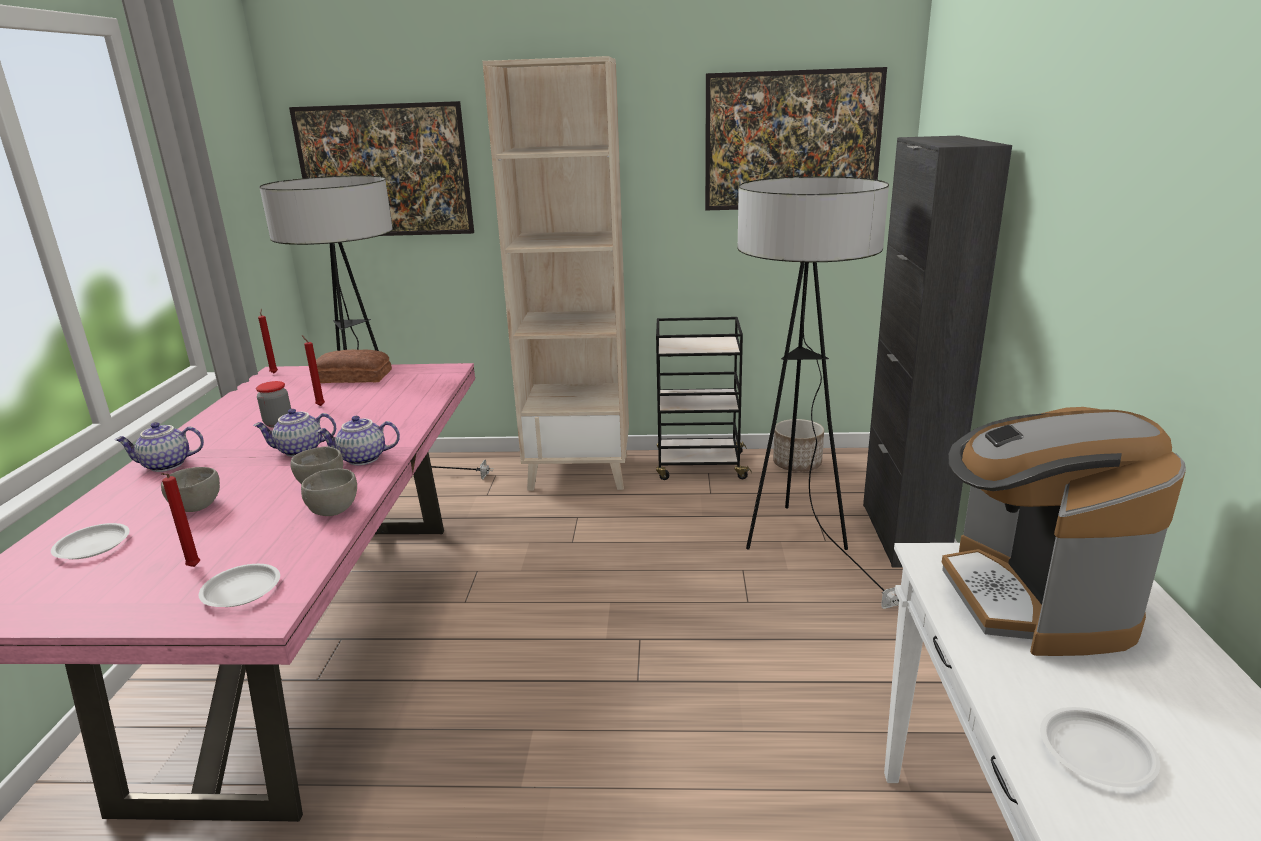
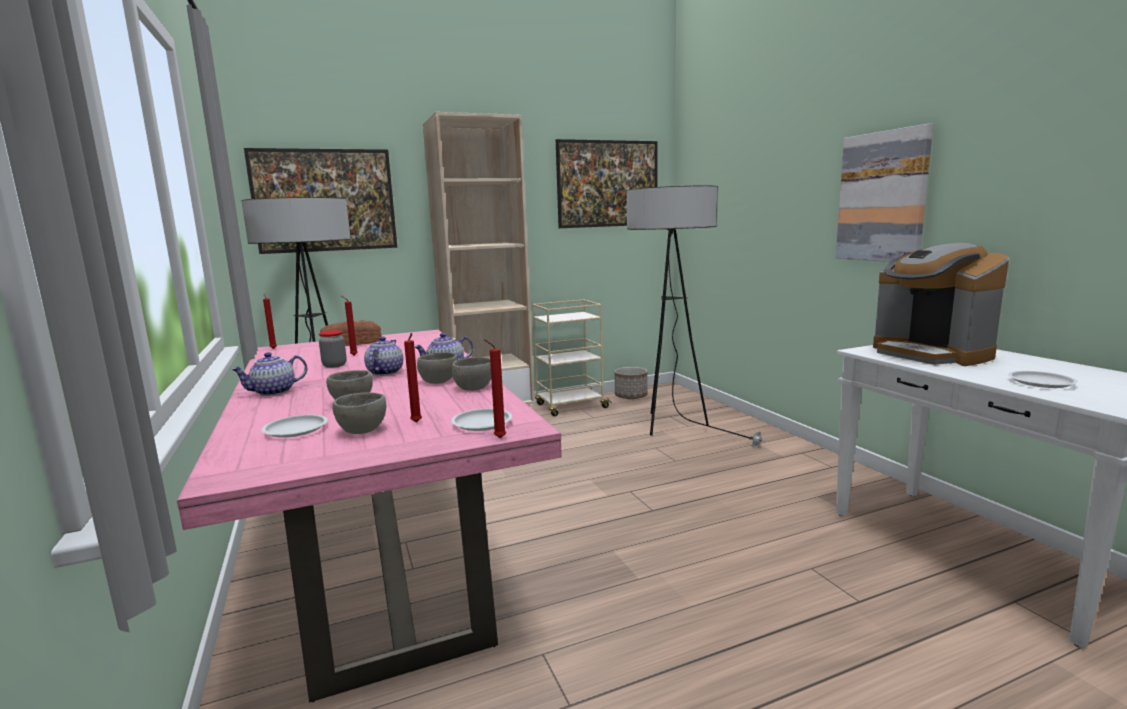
camera: 25 degrees left, 10 degrees down
(137, 566) = (364, 430): none -> grey bowl
(215, 626) = (498, 438): none -> red candle
(300, 451) = (384, 372): teapot -> teapot turned 135 degrees clockwise
(699, 466) = (570, 406): black cart -> beige cart
(903, 534) = (726, 415): black cabinet -> none
(1115, 260) = (882, 197): none -> picture

